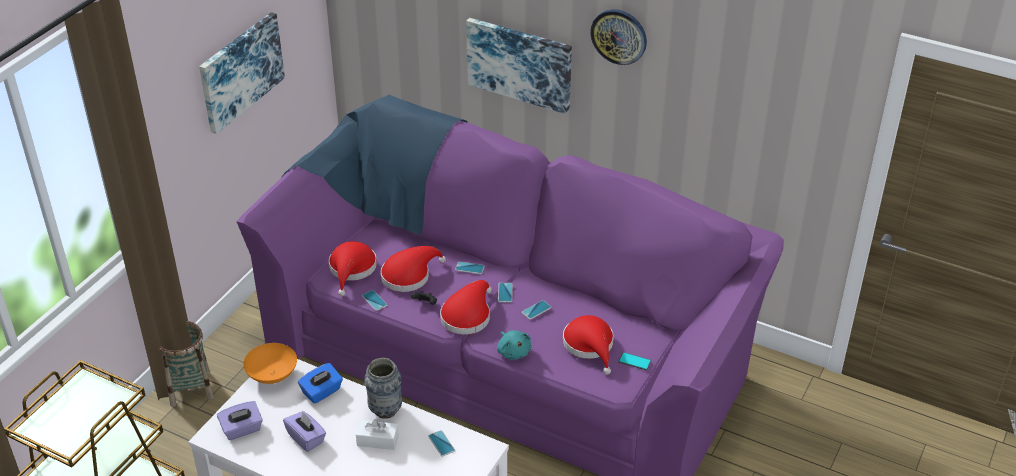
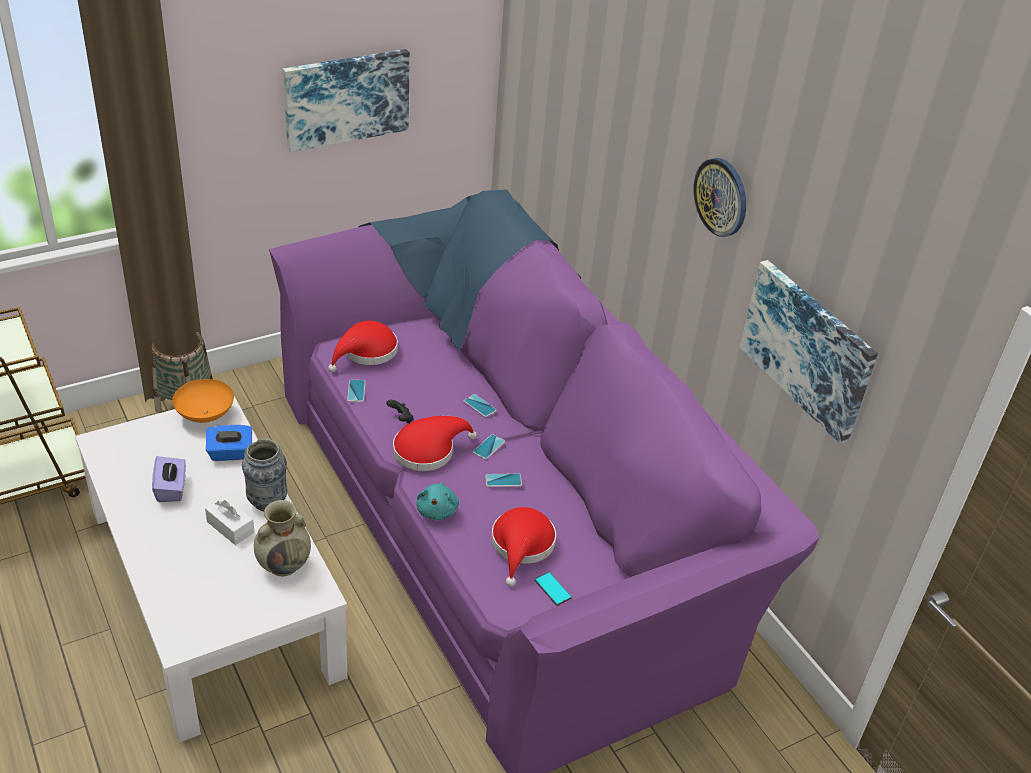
camera: 30 degrees right, 0 degrees up
(242, 429) = (128, 450): purple tissue box -> none
(409, 275) = (414, 384): red hat -> none
(441, 443) = (284, 564): phone -> beige vase
(520, 63) = (631, 199): picture -> picture (808, 348)

